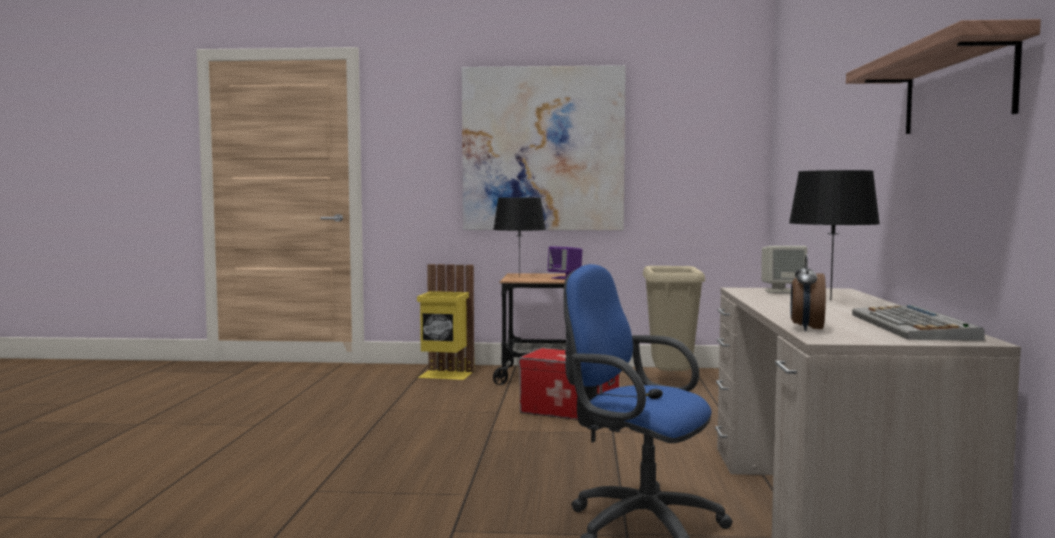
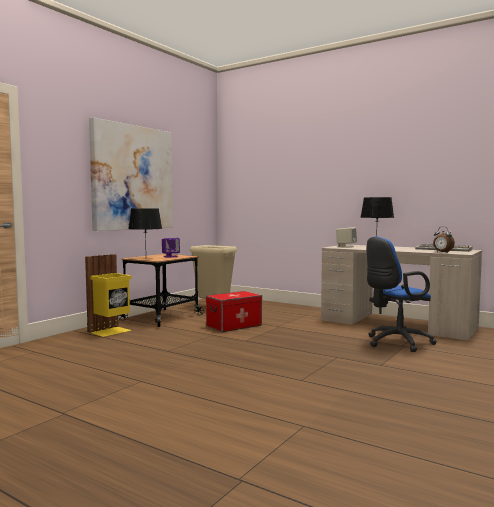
camera: 60 degrees left, 0 degrees up
(956, 88) = (429, 171): shelf -> none

